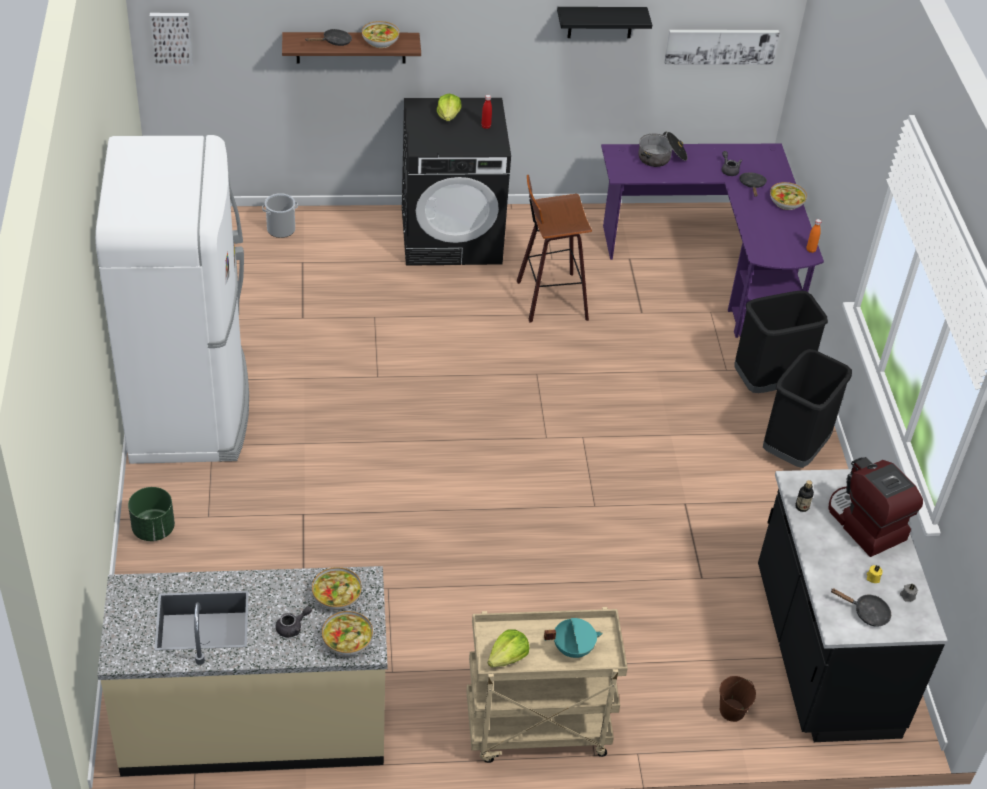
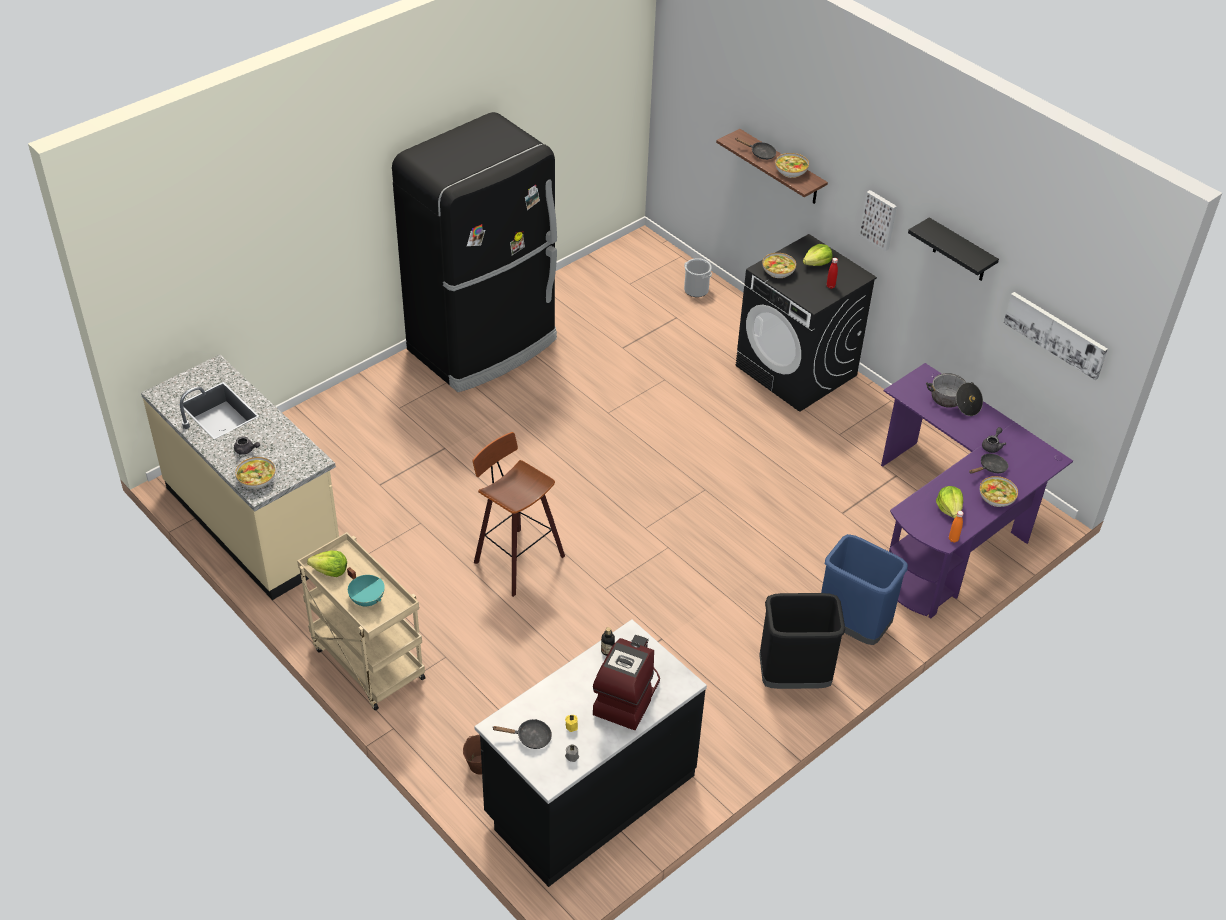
camera: 55 degrees right, 0 degrees up
(153, 529) = (365, 391): green planter -> none
(171, 37) = (673, 93): picture -> picture (879, 219)
(190, 406) = (484, 346): white fridge -> black fridge
(336, 596) = (289, 455): bowl -> bowl (778, 271)
(549, 299) = (793, 455): stool -> stool (515, 559)
(769, 383) = (853, 626): black trash can -> blue trash can
(777, 232) = (949, 509): none -> lettuce
(867, 613) = (530, 737): black frying pan -> black frying pan turned 75 degrees counterclockwise

